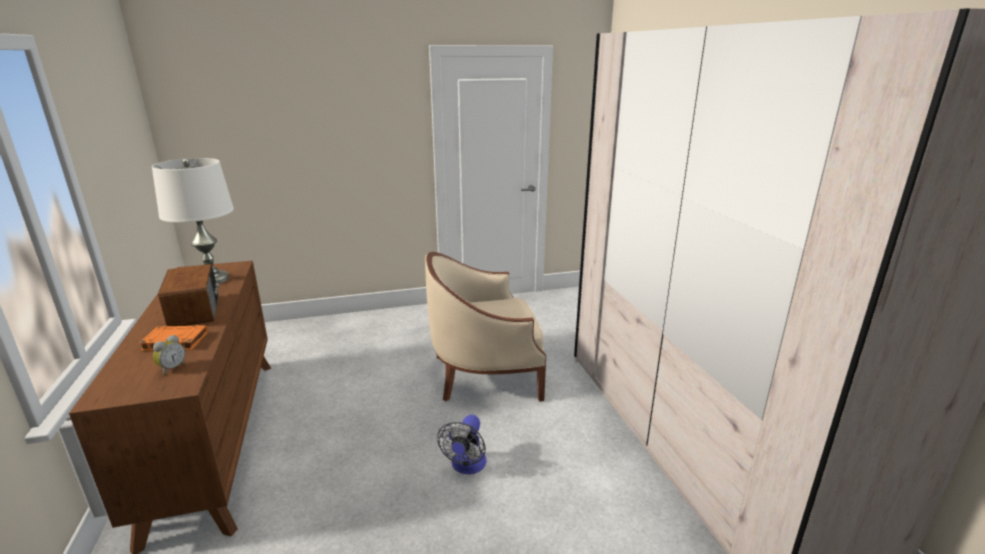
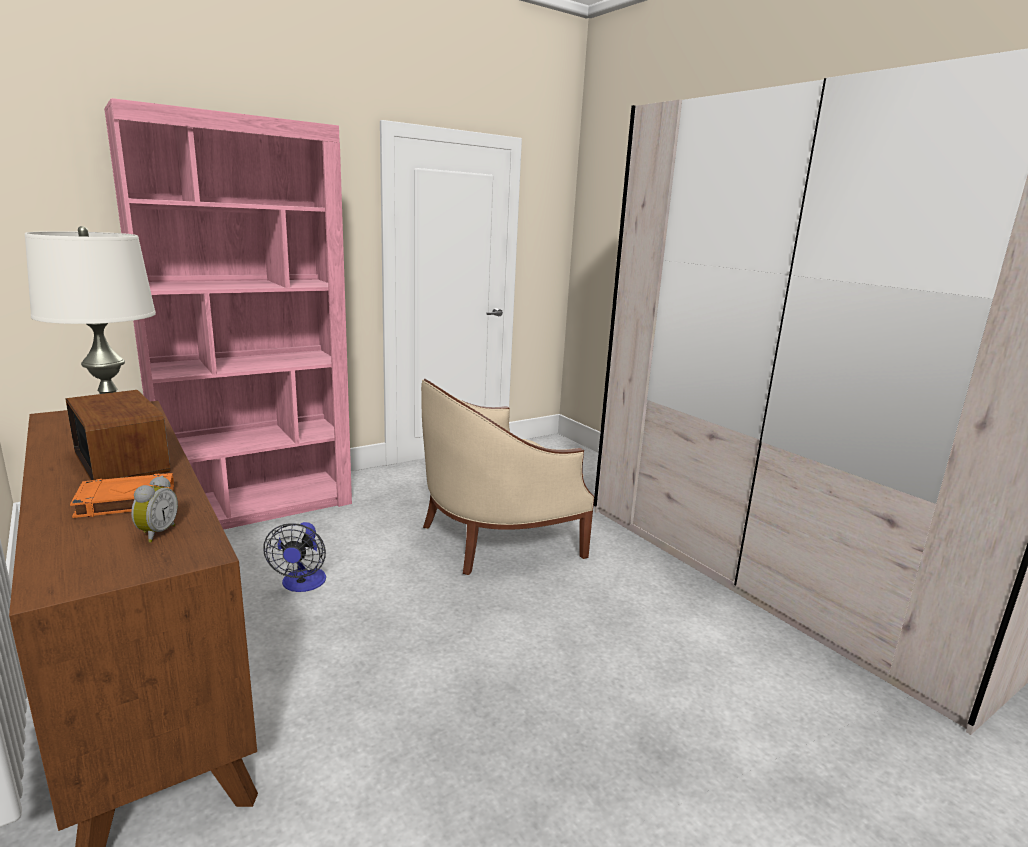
camera: 20 degrees left, 5 degrees down
(339, 327) = (259, 506): none -> pink bookcase
(466, 466) = (543, 644): fan -> fan (302, 584)

